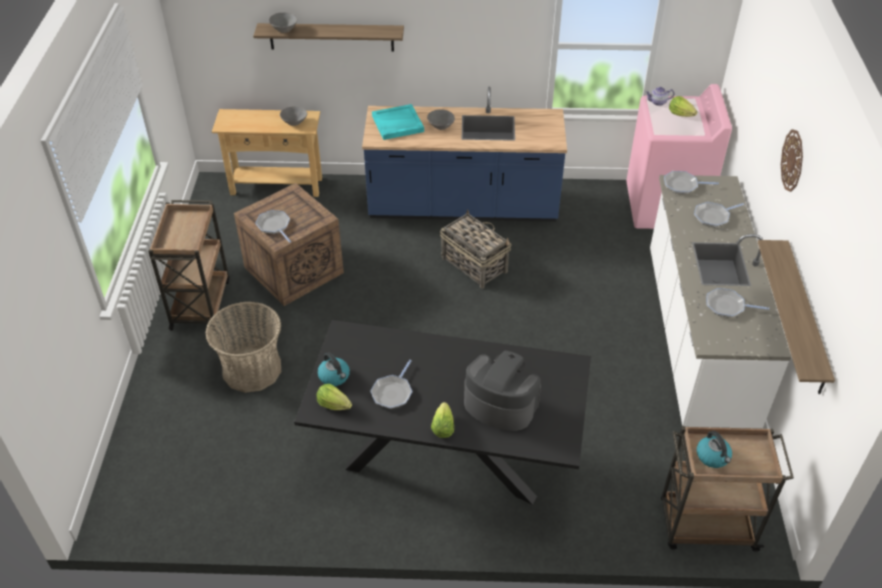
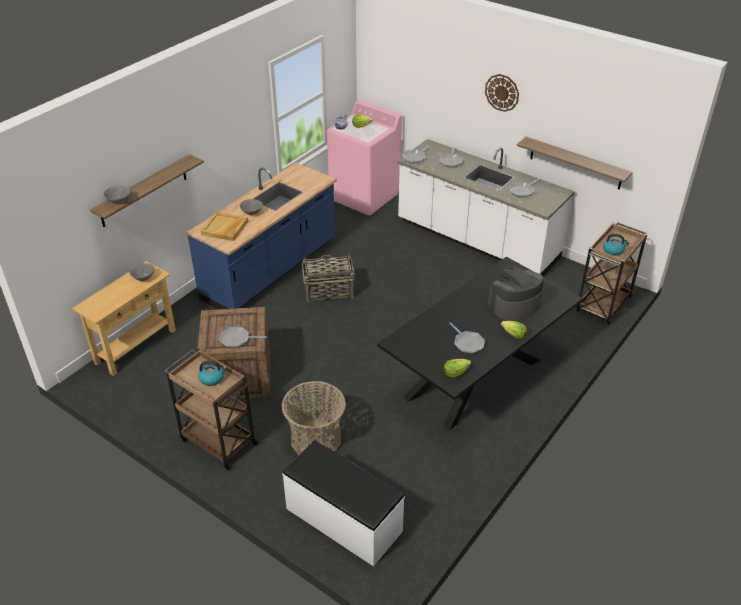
camera: 55 degrees left, 5 degrees down
(162, 445) = (343, 520): none -> white bench
(334, 376) = (431, 362): kettle -> kettle (212, 378)
(397, 124) = (224, 228): turquoise tray -> beige tray

